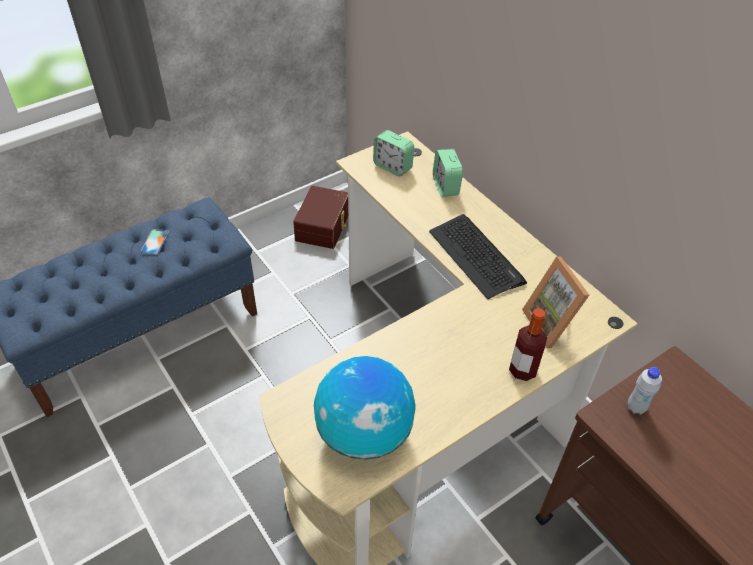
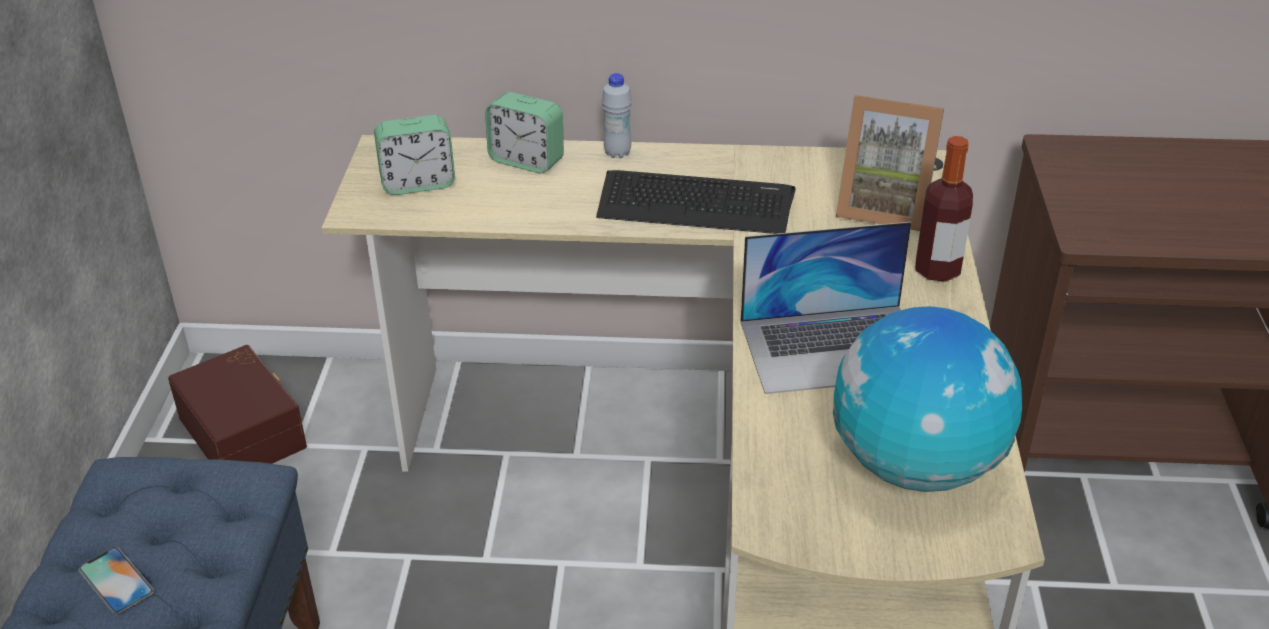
camera: 50 degrees left, 10 degrees down
(420, 362) = (835, 348): none -> laptop
(636, 407) = (1093, 207): white bottle -> white bottle (617, 153)

